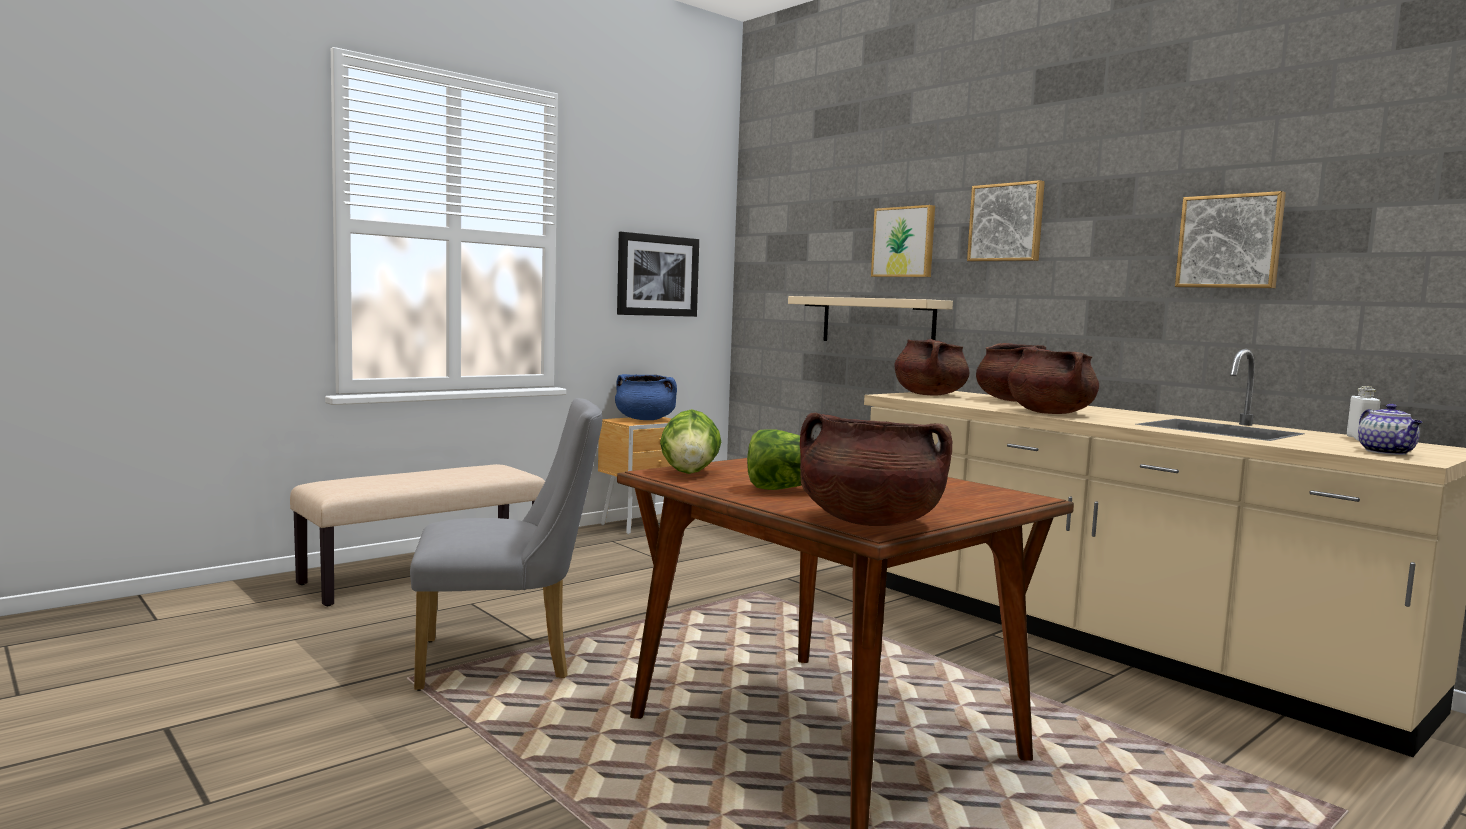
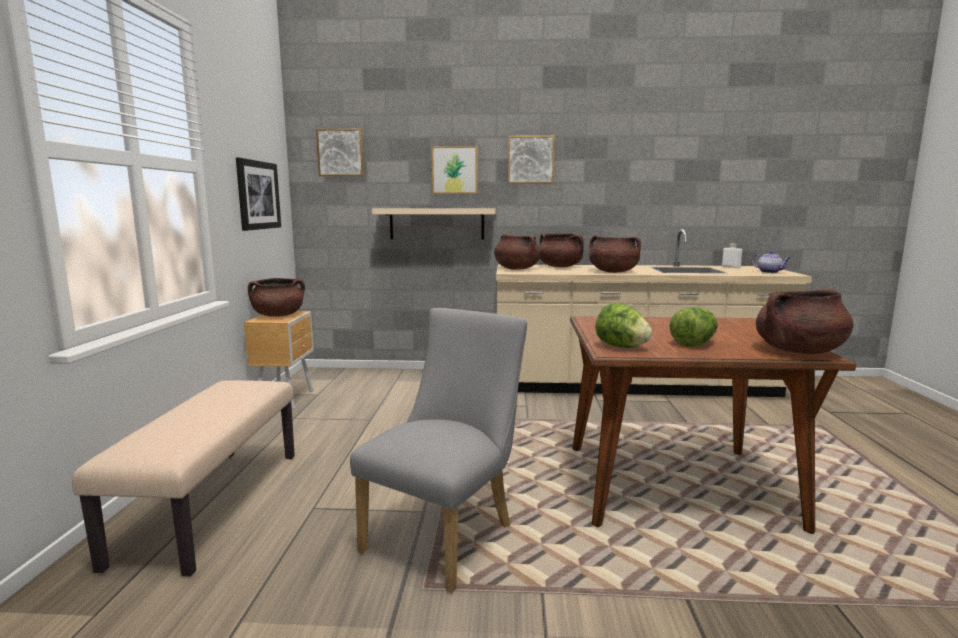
camera: 45 degrees left, 5 degrees up
(645, 419) = (278, 315): blue cooking pot -> brown cooking pot
(1230, 241) = (659, 174): picture -> picture (341, 153)

